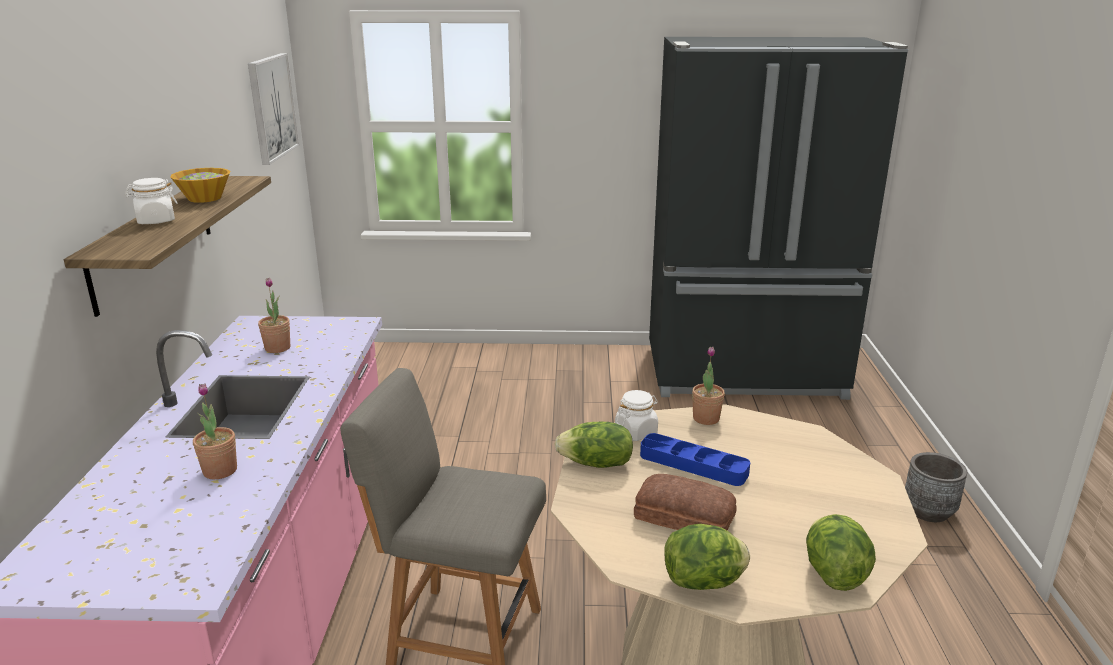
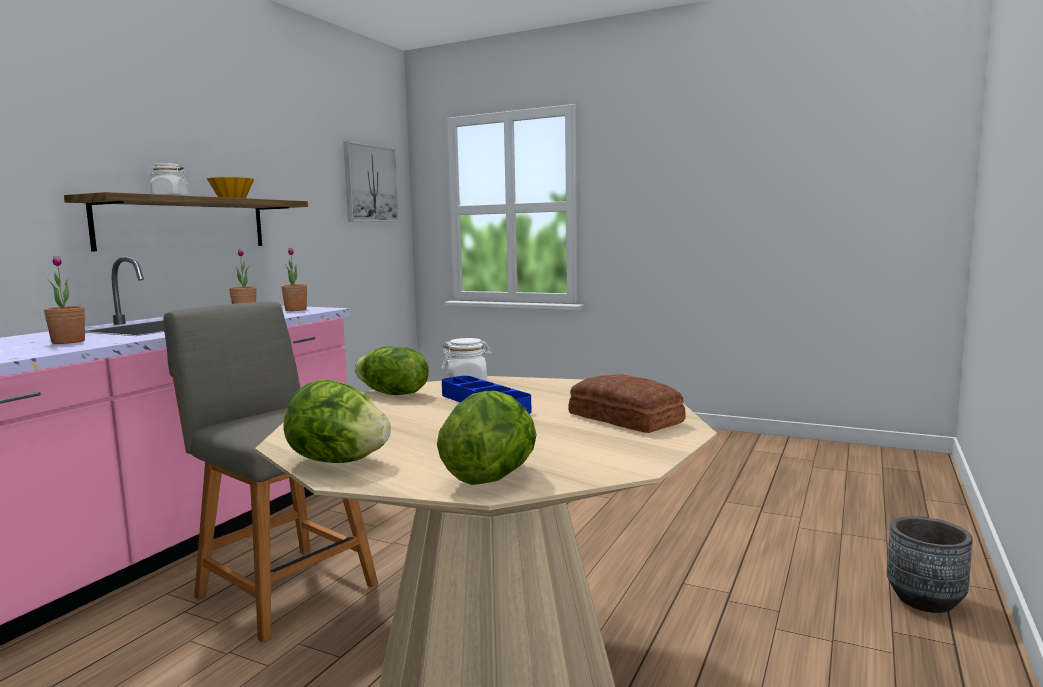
camera: 25 degrees right, 15 degrees down
(685, 518) = (407, 427): bread -> bread (624, 419)
(706, 418) = (553, 384): potted plant -> potted plant (296, 310)
(745, 373) = (783, 456): black fridge -> none

